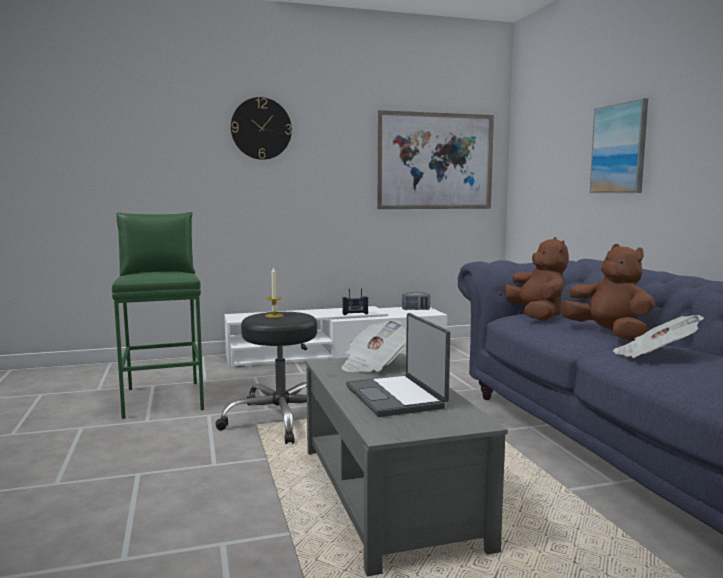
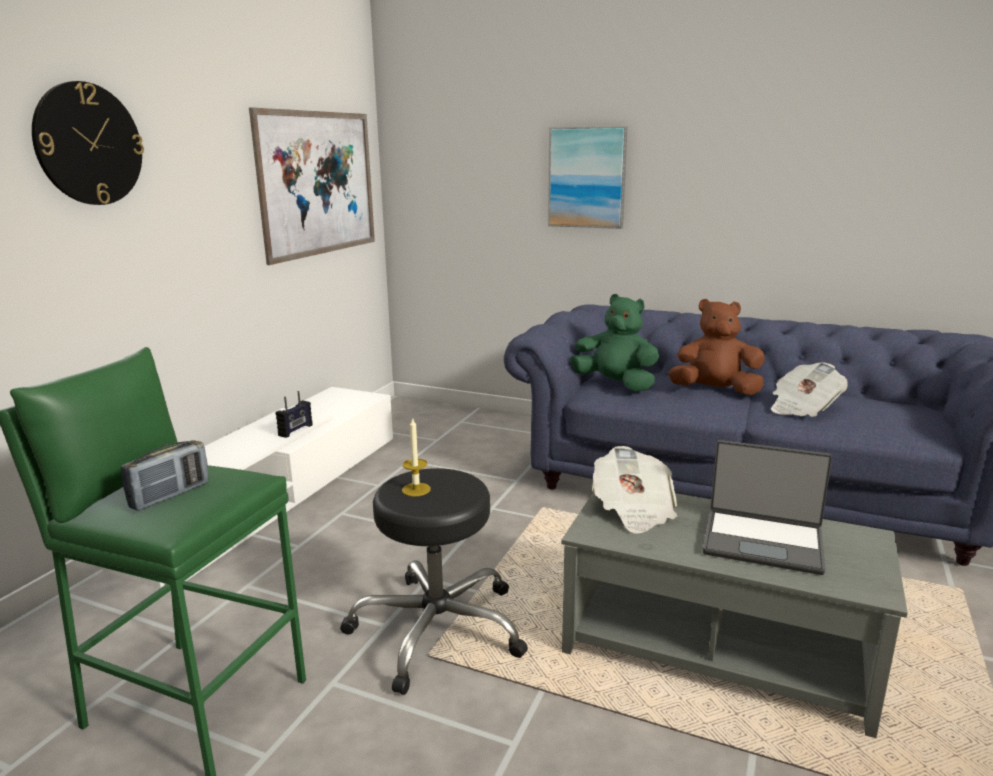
camera: 50 degrees left, 10 degrees up
(416, 309) = (338, 397): radio -> radio (170, 495)
(536, 316) = (614, 384): brown plush toy -> green plush toy

